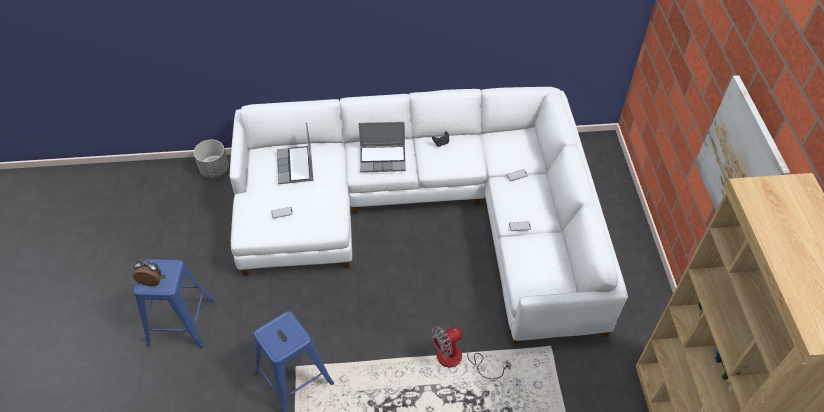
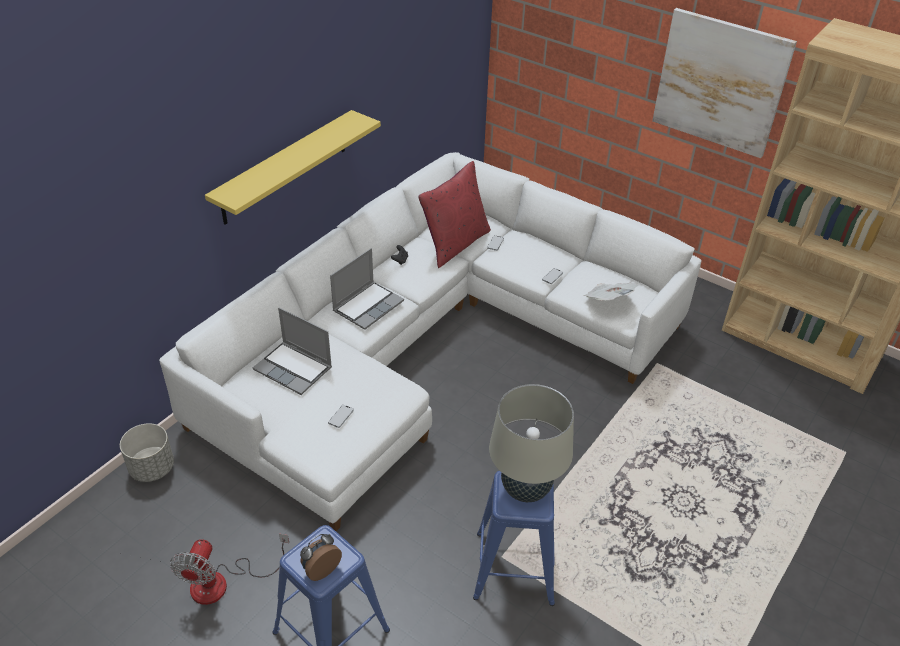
camera: 50 degrees left, 10 degrees down
(286, 334) = (525, 489): none -> beige table lamp
(372, 33) = (285, 167): none -> yellow shelf
(458, 359) = (614, 429): fan -> fan (222, 583)
(491, 156) = (455, 244): none -> red pillow
(529, 272) = (608, 301): none -> newspaper

